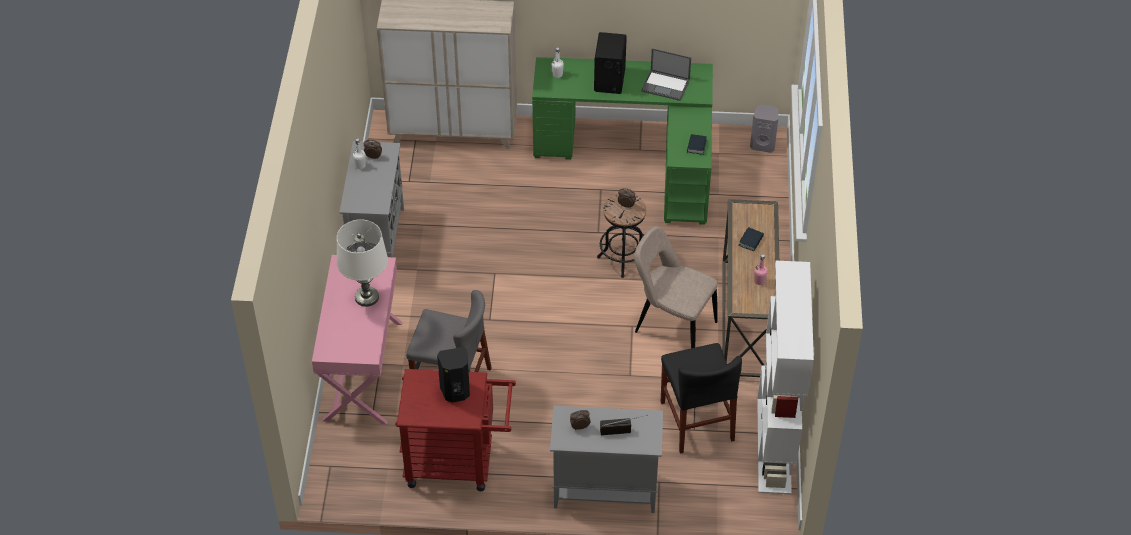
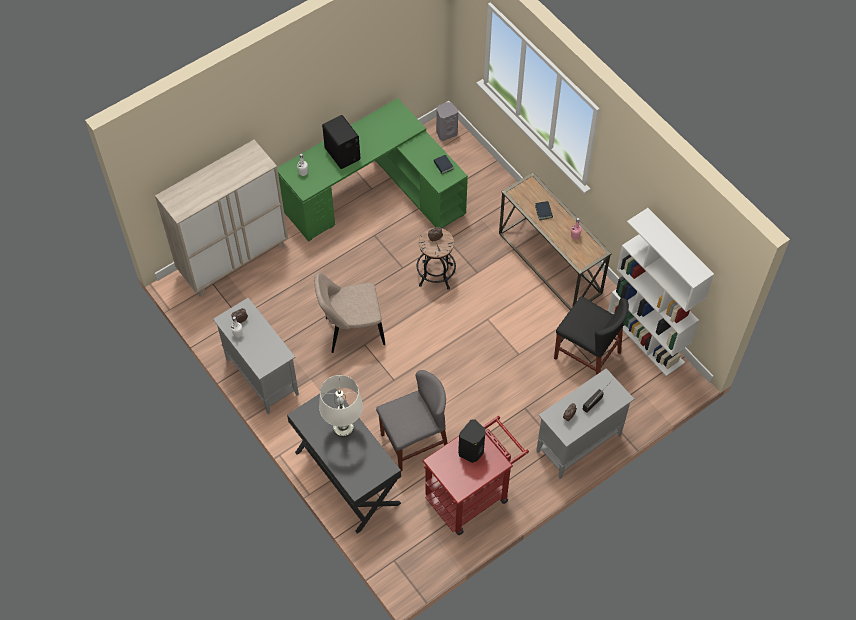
camera: 40 degrees left, 10 degrees up
(362, 370) = (346, 478): pink desk -> black desk
(666, 85) = (383, 133): laptop -> none
(672, 326) = (511, 301): beige chair -> beige chair (351, 331)

